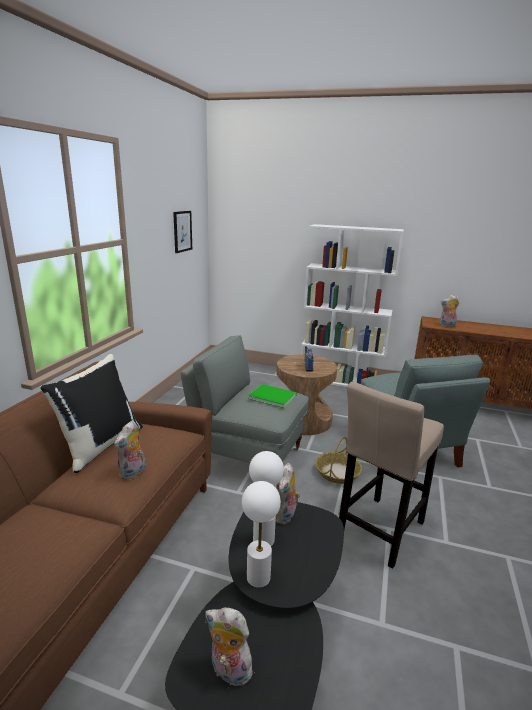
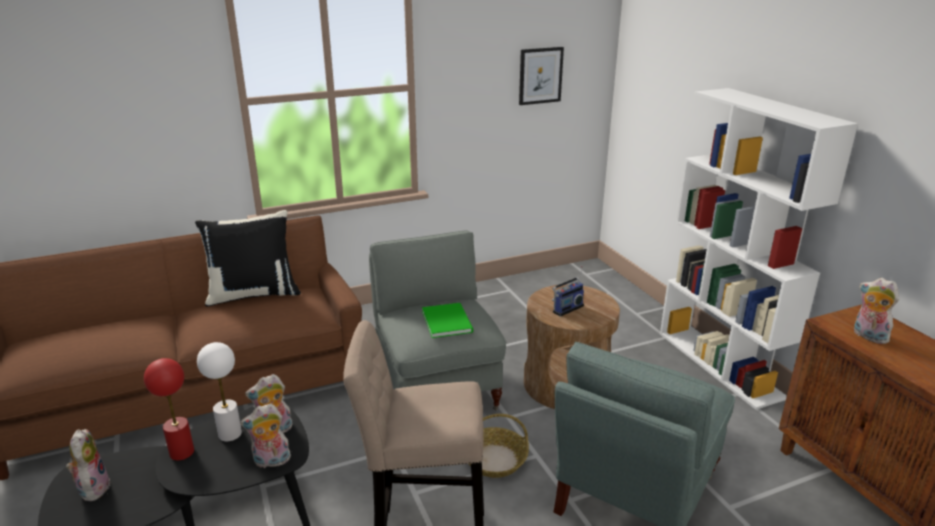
camera: 50 degrees right, 5 degrees up
(133, 473) = (229, 326): plush toy -> plush toy (271, 462)
(258, 577) = (182, 452): white table lamp -> red table lamp

